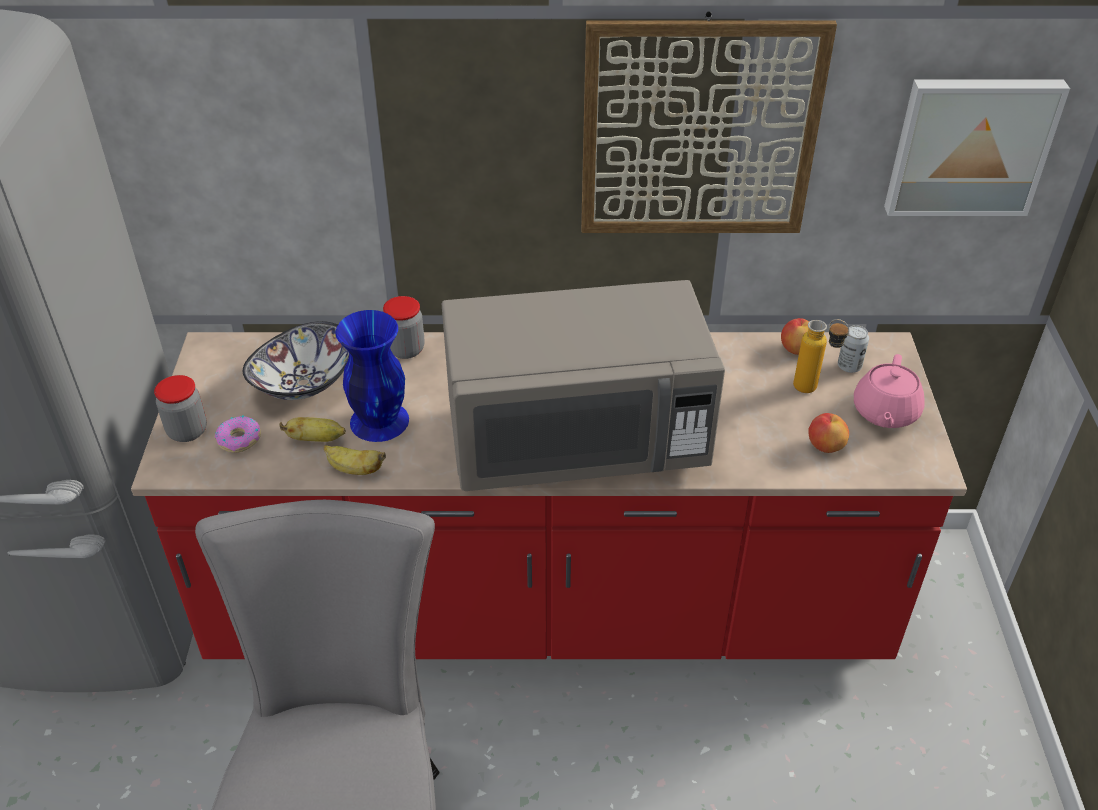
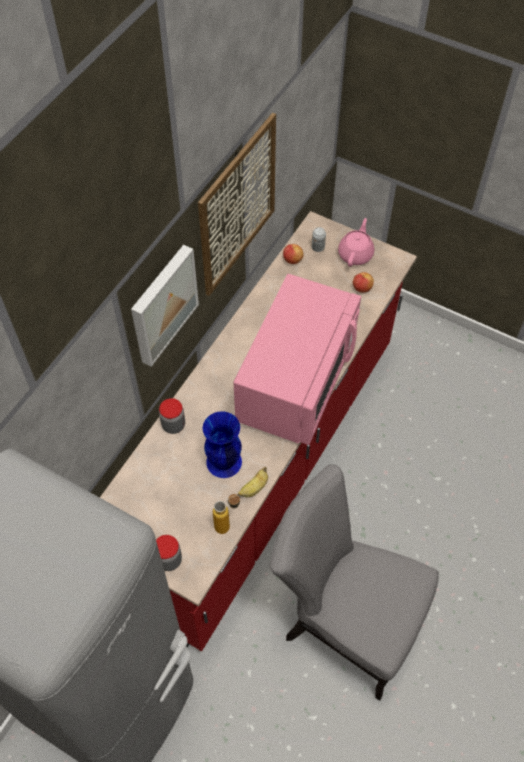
camera: 60 degrees left, 15 degrees up
(239, 439) = (194, 535): donut -> none
(302, 383) = (166, 487): bowl -> none
(316, 439) = (219, 497): banana -> none
(576, 441) = (296, 382): grey microwave -> pink microwave
(813, 390) = (324, 270): bottle -> bottle (228, 525)
(884, 412) = (356, 254): pink teapot -> pink teapot turned 120 degrees counterclockwise
(970, 145) = (313, 117): picture -> picture (162, 304)

